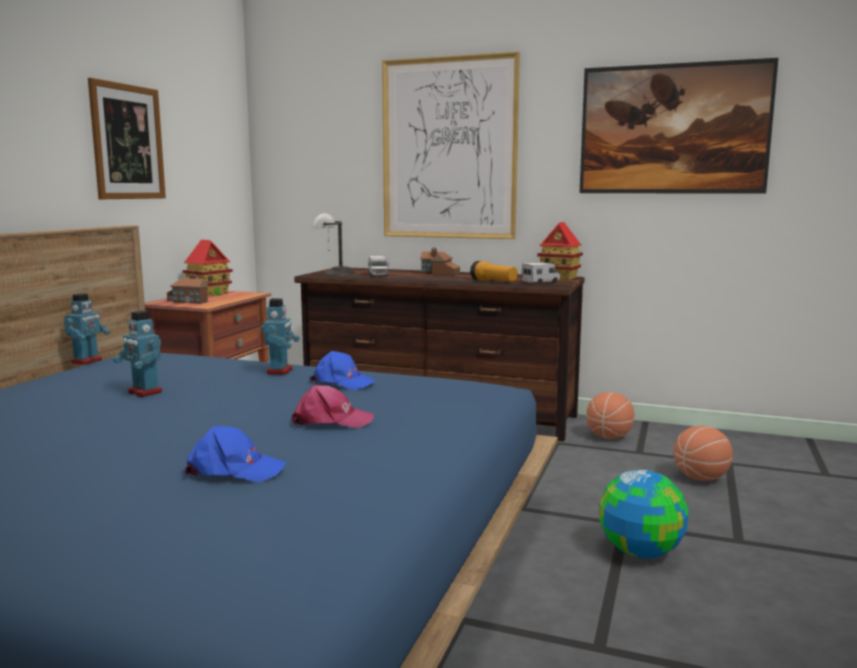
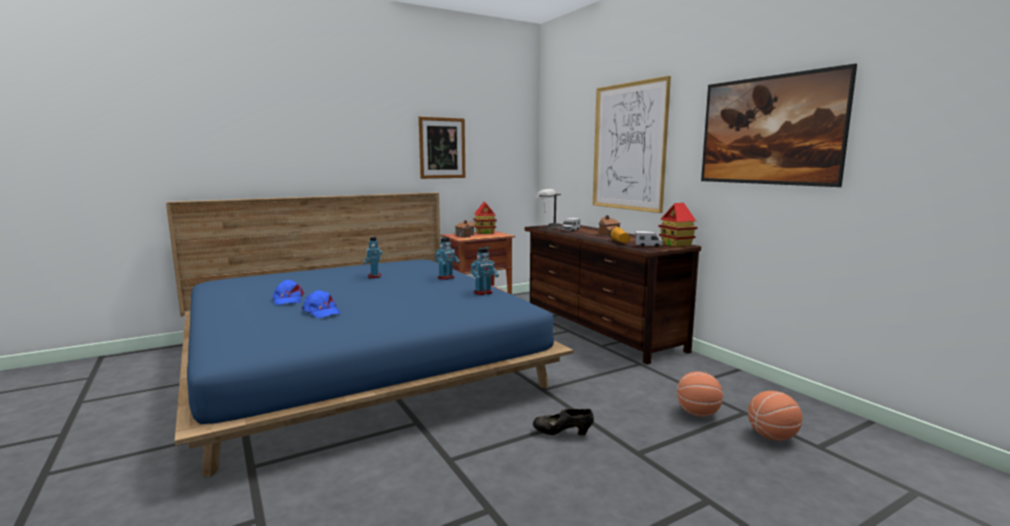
camera: 40 degrees right, 0 degrees up
(87, 361) = (394, 260): toy robot -> toy robot (483, 293)
(331, 421) = (401, 303): pink cap -> none
(342, 382) = (455, 288): blue cap -> blue cap (288, 300)
(609, 437) = (686, 370): basketball -> basketball (772, 436)
(641, 552) = (562, 433): globe -> black shoe

